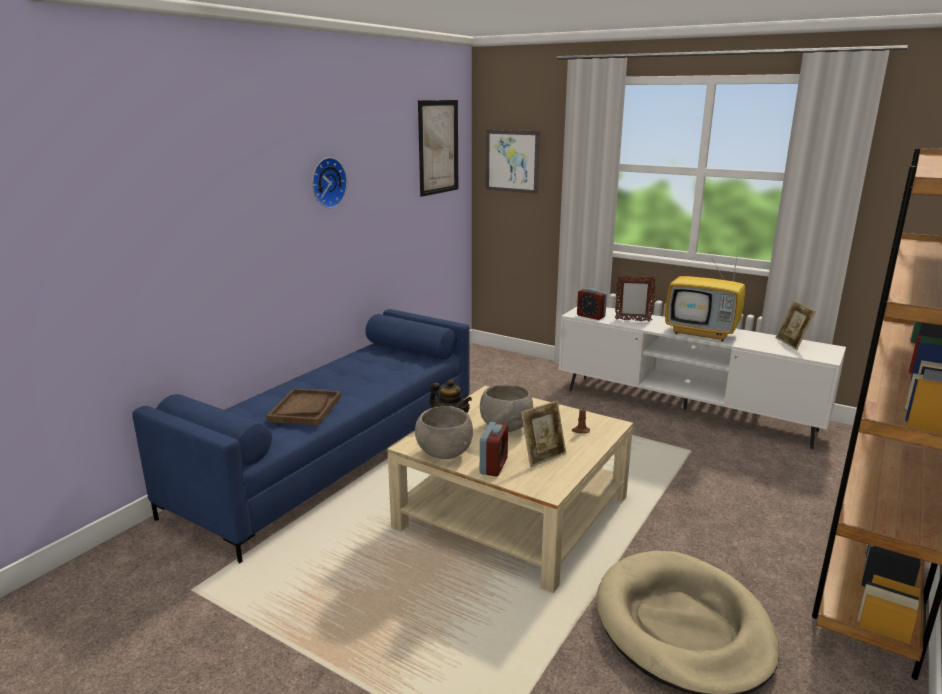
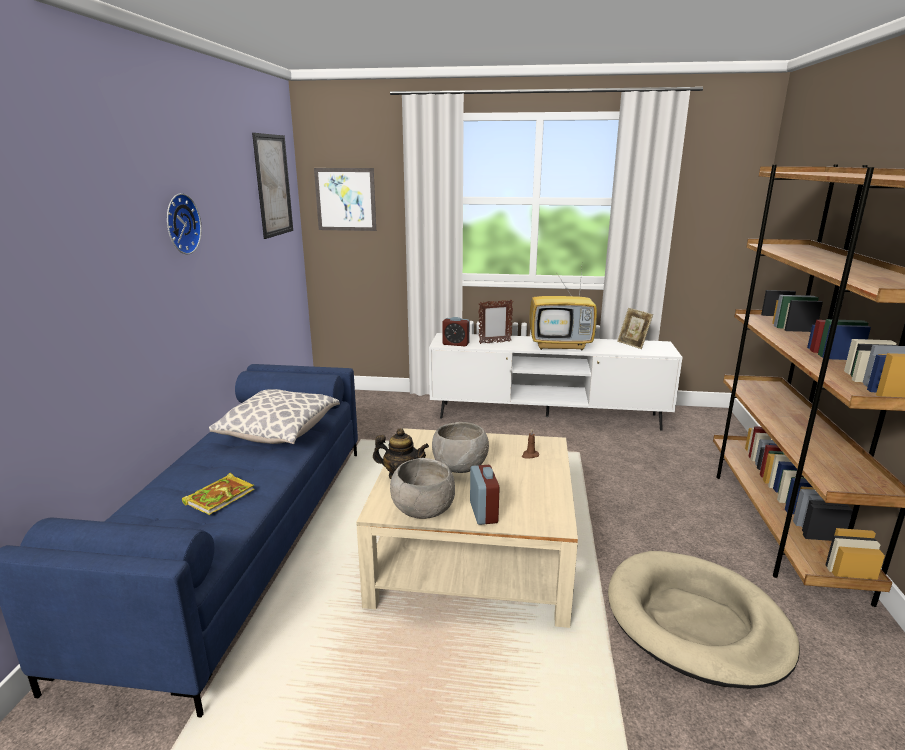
camera: 25 degrees left, 0 degrees up
(305, 409) = (220, 496): brown tray -> book
(381, 371) = (279, 433): none -> pillow
(543, 456) = (520, 490): picture frame -> none

